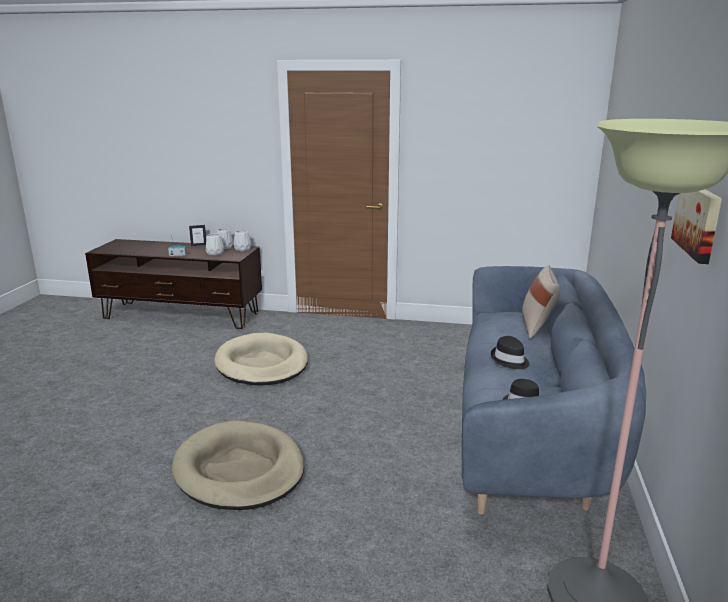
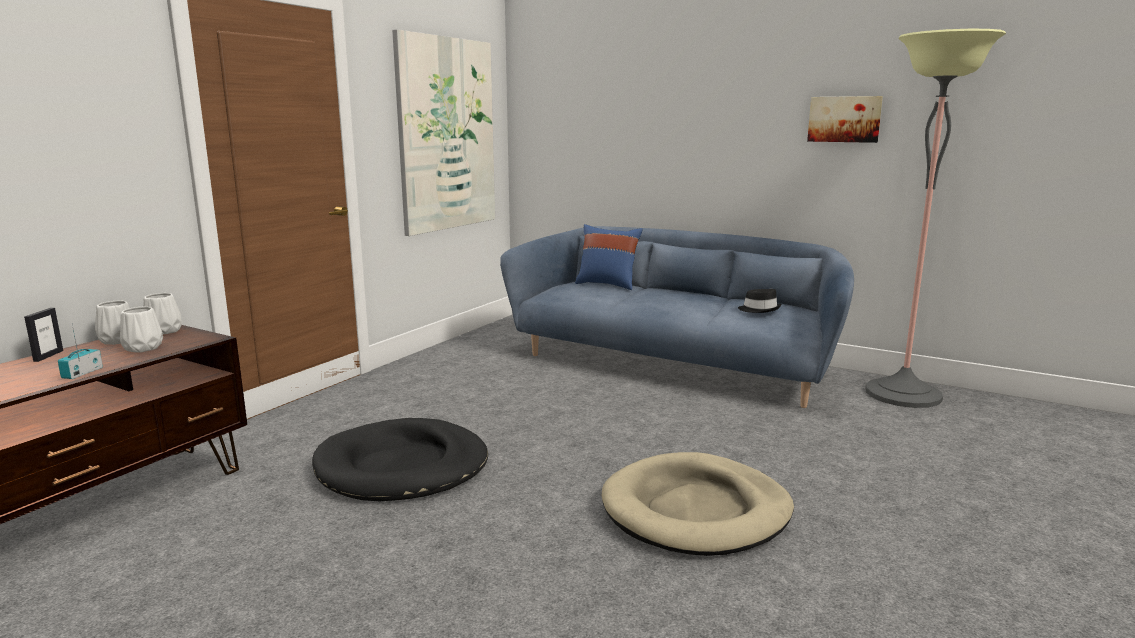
camera: 70 degrees left, 5 degrees down
(262, 364) = (402, 467): beige dog bed -> black dog bed
(504, 160) = (447, 134): none -> picture
(509, 360) = (674, 300): black hat -> none
(537, 327) = (607, 284): beige pillow -> blue pillow

